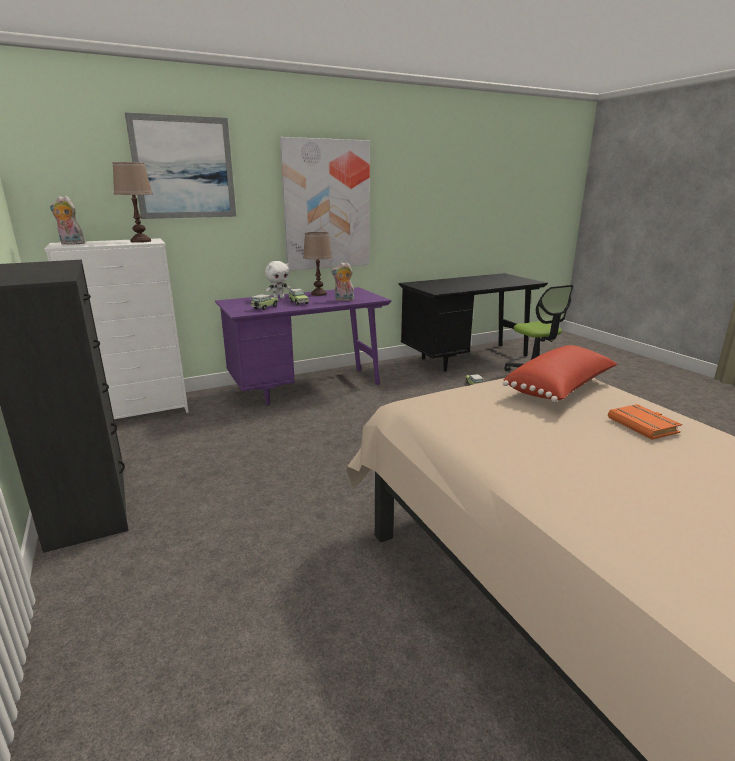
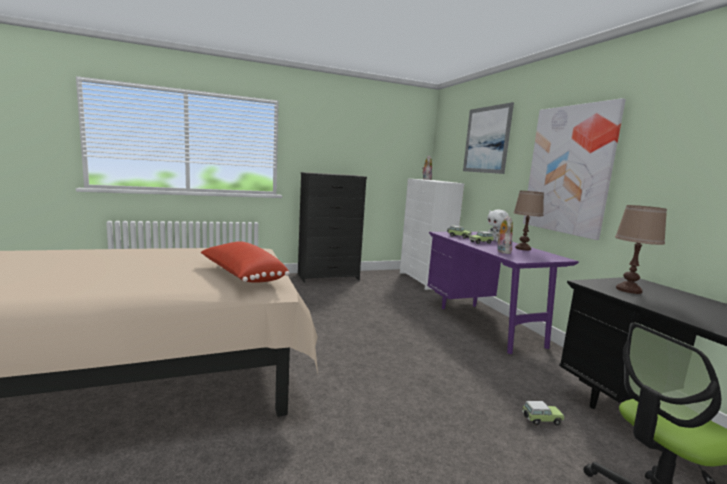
camera: 95 degrees right, 10 degrees down
(141, 241) = (442, 181): brown table lamp -> brown table lamp (629, 290)
(645, 426) = (156, 278): orange book -> none

